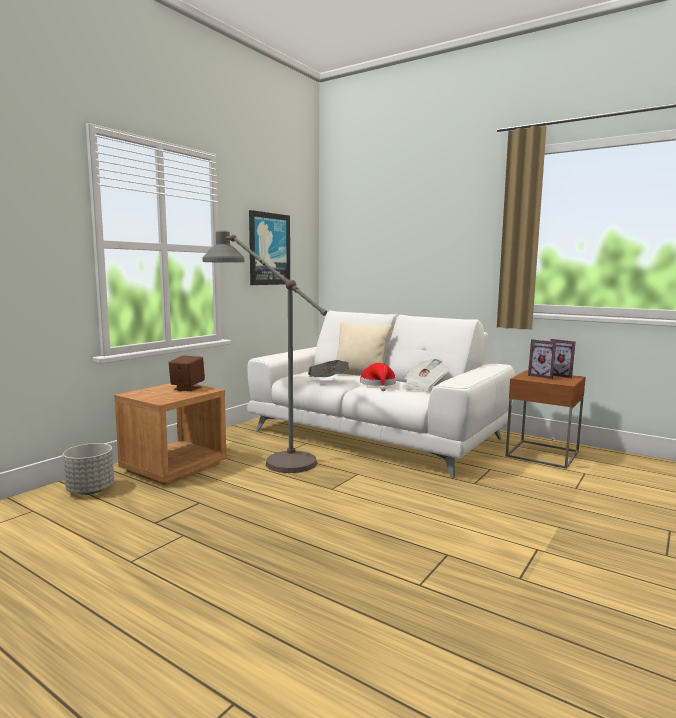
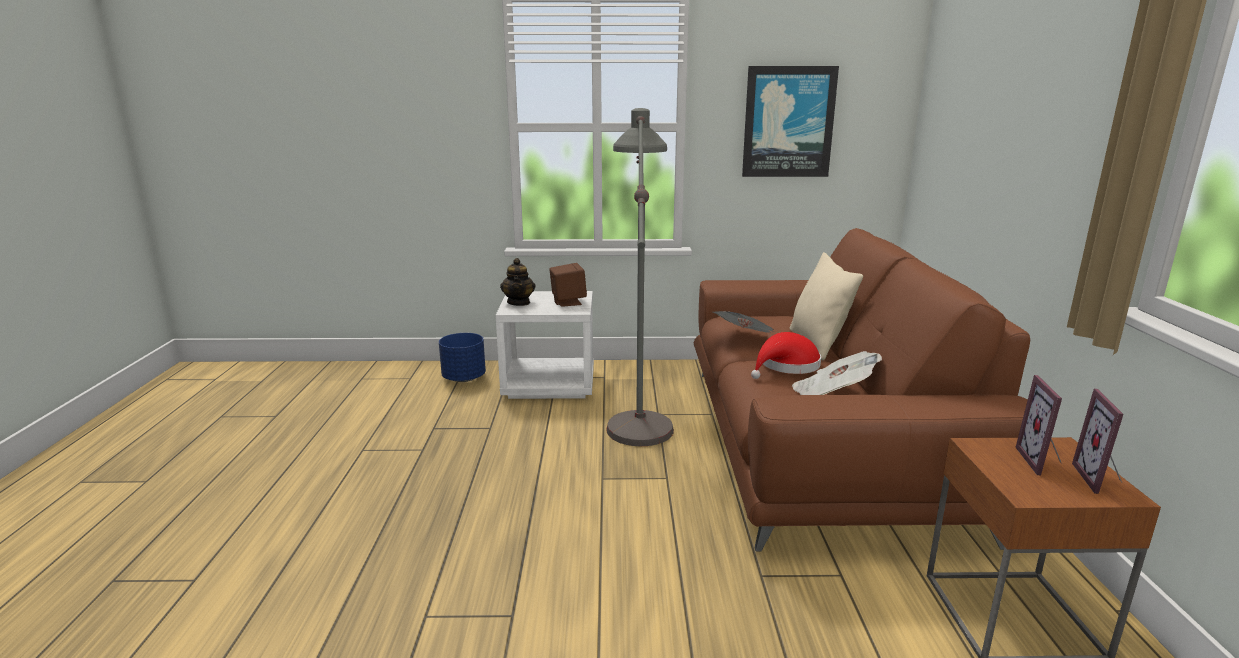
camera: 55 degrees right, 10 degrees up
(90, 490) = (463, 378): grey planter -> blue planter
(152, 396) = (519, 302): none -> teapot
(174, 467) = (550, 384): brown nightstand -> white nightstand
(376, 435) = (818, 443): white sofa -> brown sofa

